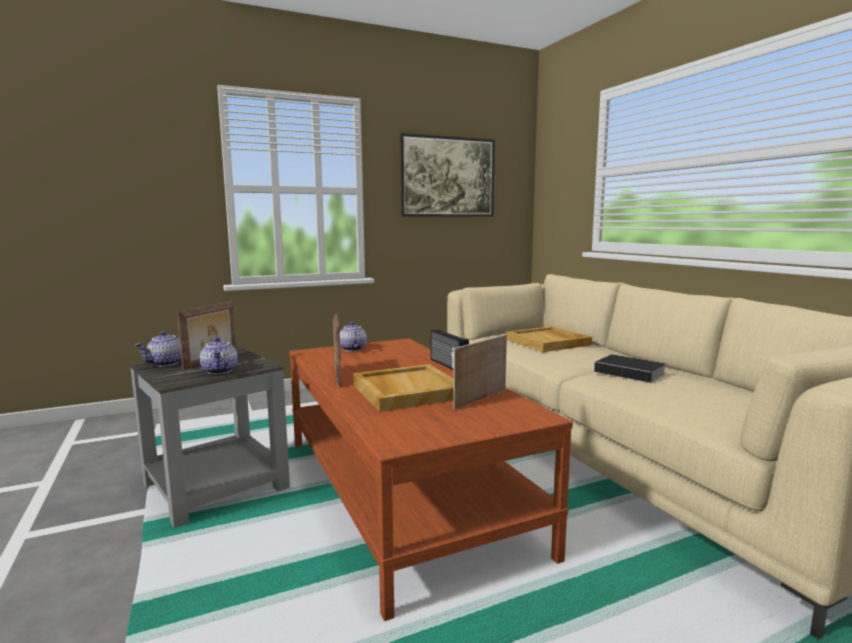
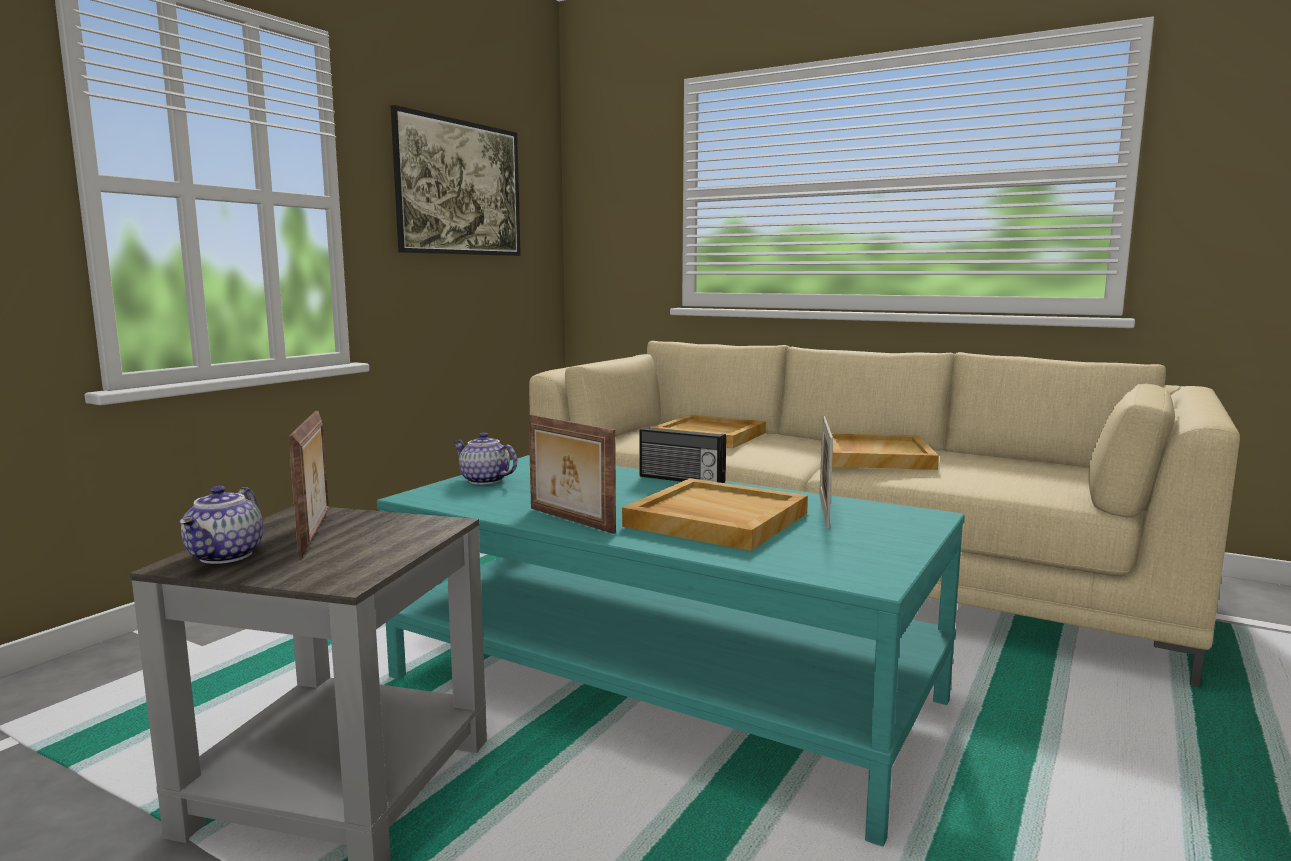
camera: 35 degrees left, 0 degrees up
(220, 371) = (386, 546): teapot -> none
(402, 492) = (662, 690): brown coffee table -> turquoise coffee table
(632, 373) = (875, 456): book -> beige tray

